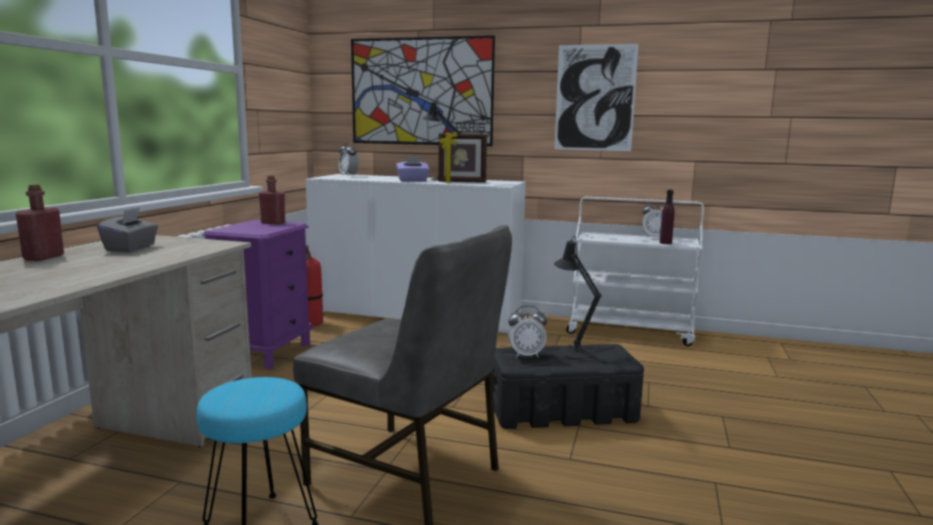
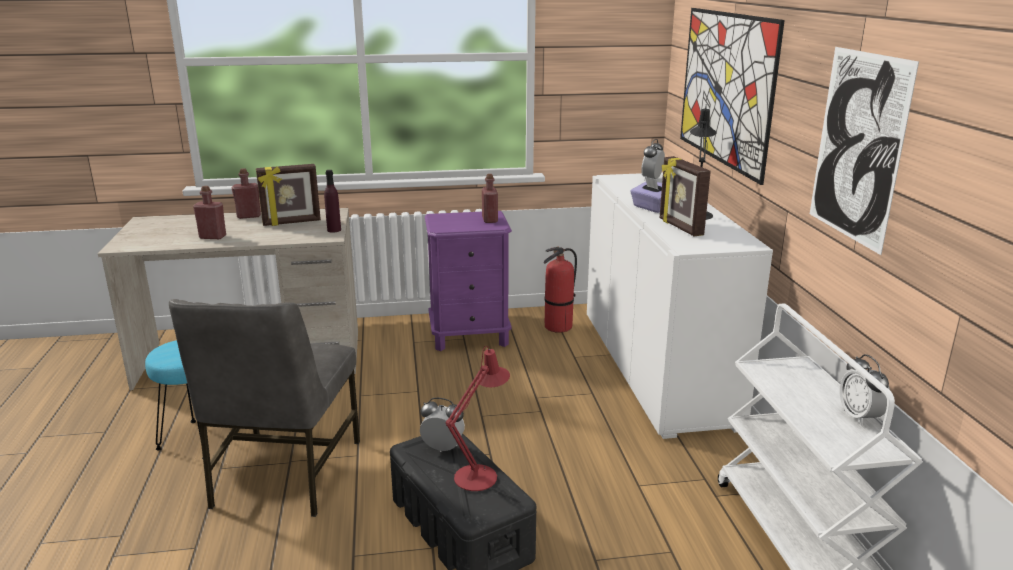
camera: 65 degrees right, 10 degrees up
(87, 272) = (212, 237): none -> red bottle
(131, 248) = (292, 222): grey tissue box -> picture frame
(526, 355) = (443, 448): alarm clock -> alarm clock turned 135 degrees clockwise
(573, 350) = (480, 474): black table lamp -> red table lamp
(665, 243) = (819, 431): purple bottle -> purple bottle (334, 230)

